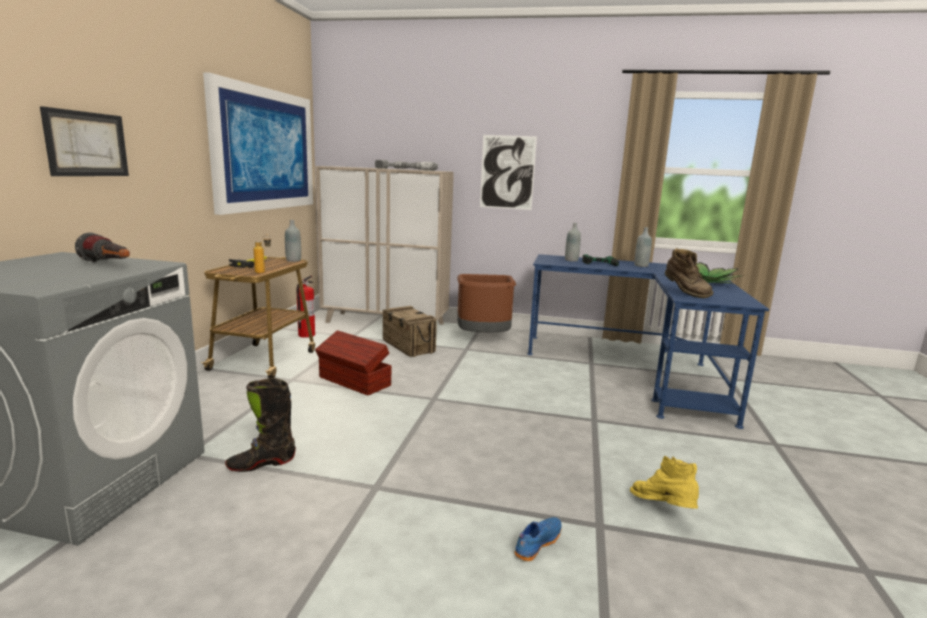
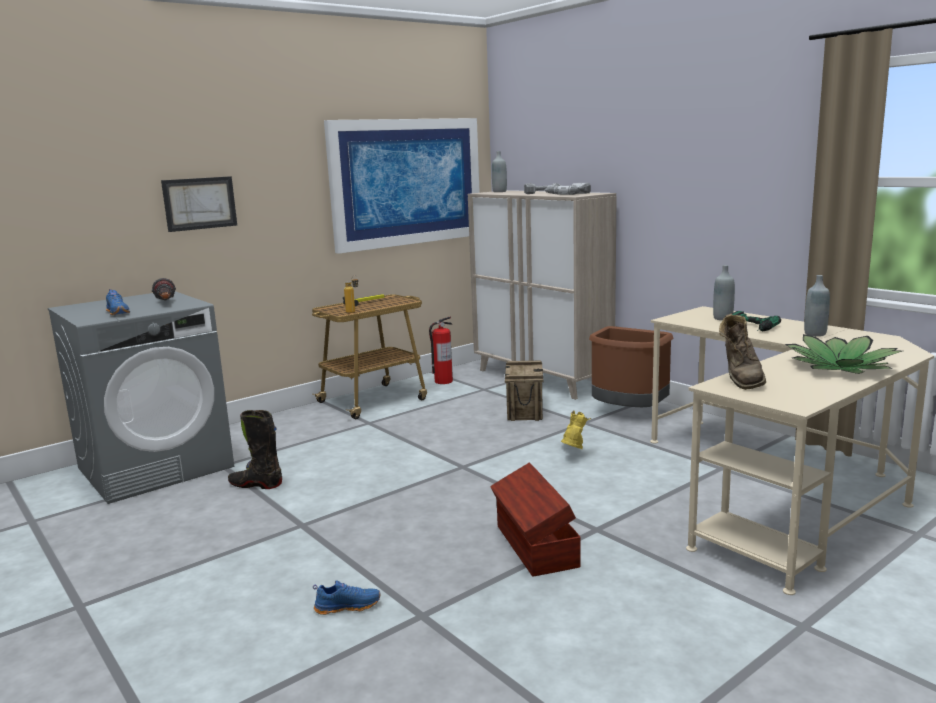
camera: 40 degrees right, 0 degrees up
(61, 277) = (118, 312): none -> blue shoe
(293, 260) = (408, 300): grey bottle -> grey bottle (499, 191)
(354, 382) = (416, 435): brown storage box -> brown storage box (535, 546)
(507, 172) = (677, 192): picture -> none
(636, 368) = (778, 488): blue desk -> beige desk
(662, 509) = (505, 628): yellow boot -> yellow boot (573, 453)

